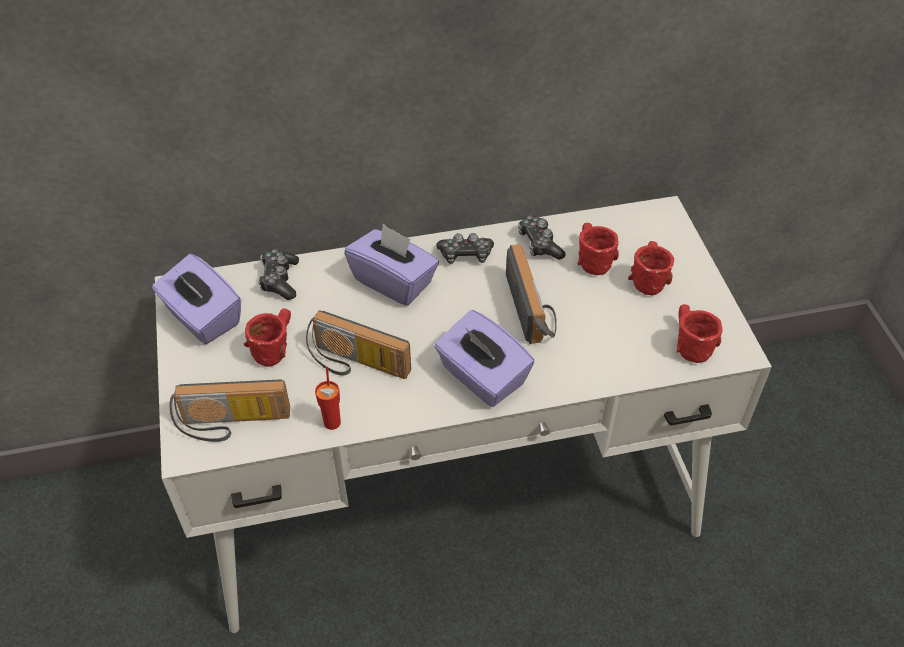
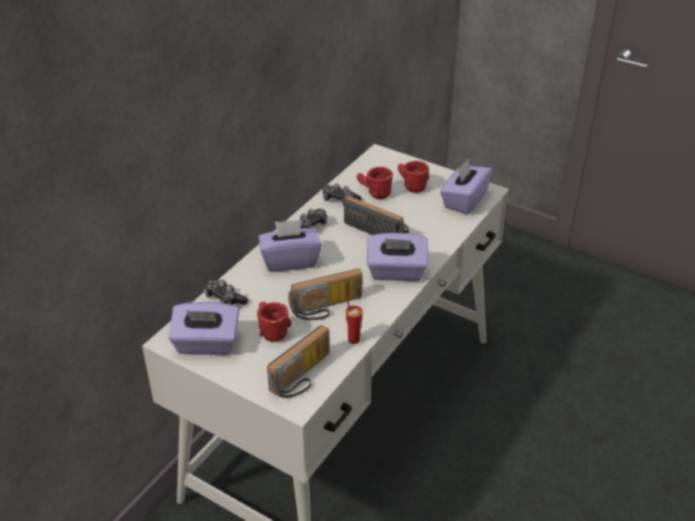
camera: 45 degrees left, 10 degrees down
(687, 342) = (464, 200): red mug -> purple tissue box

